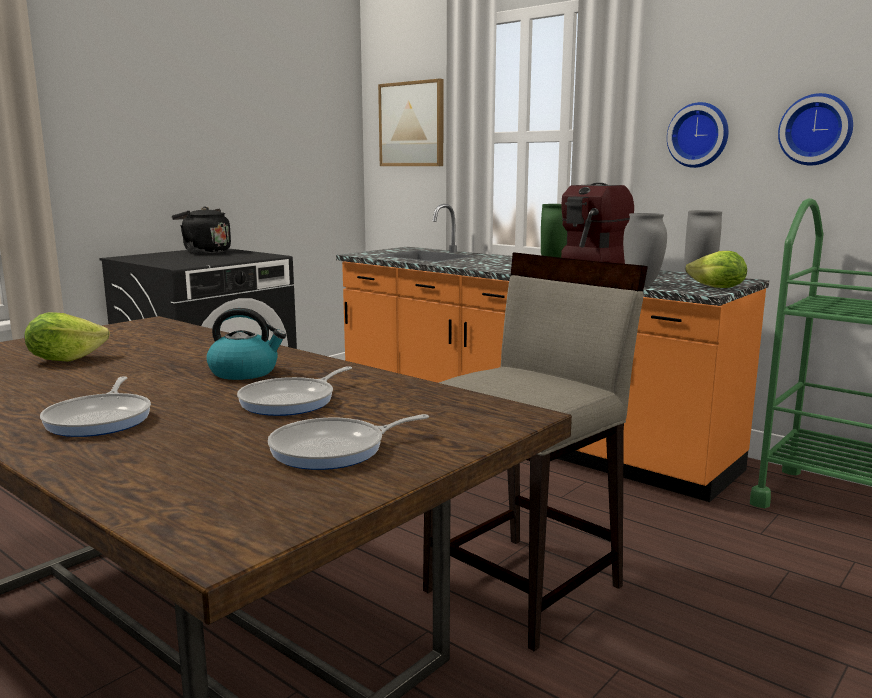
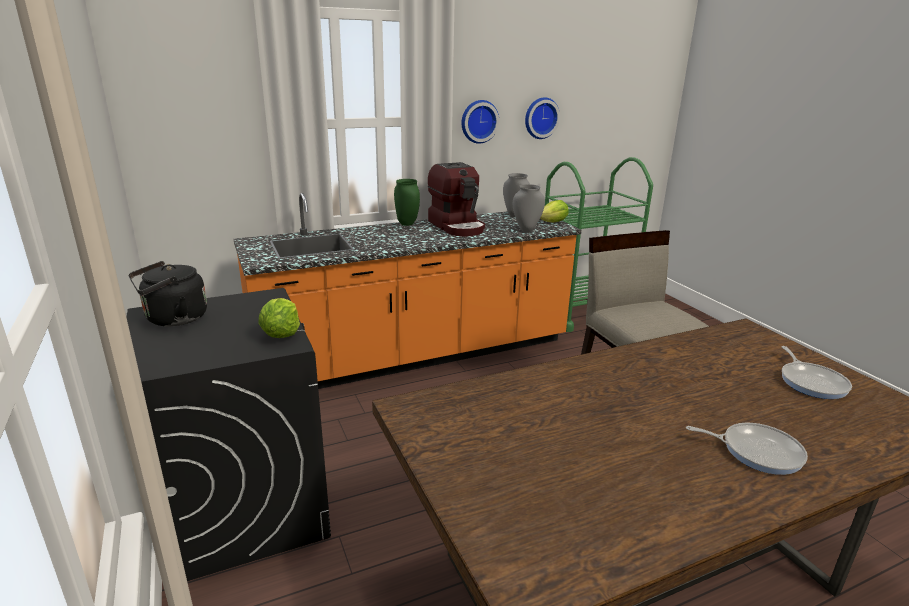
camera: 65 degrees left, 10 degrees up
(65, 359) = (556, 463): lettuce -> lettuce (281, 334)
(245, 372) = (638, 385): kettle -> none
(291, 401) = (717, 379): frying pan -> none
(412, 124) = (198, 111): picture -> none

